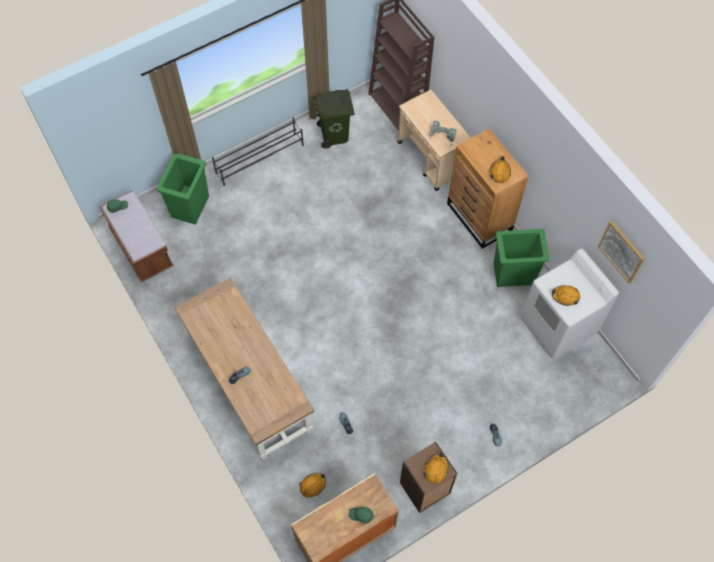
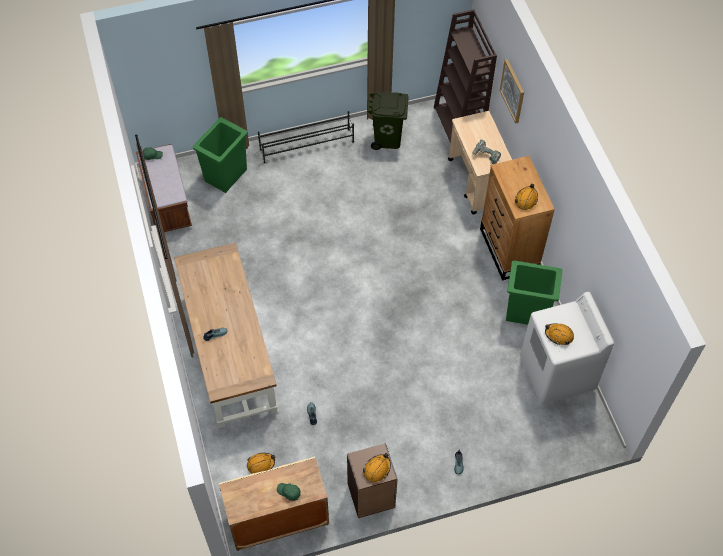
camera: 15 degrees right, 5 degrees down
(622, 251) = (619, 297): picture -> picture (513, 91)

